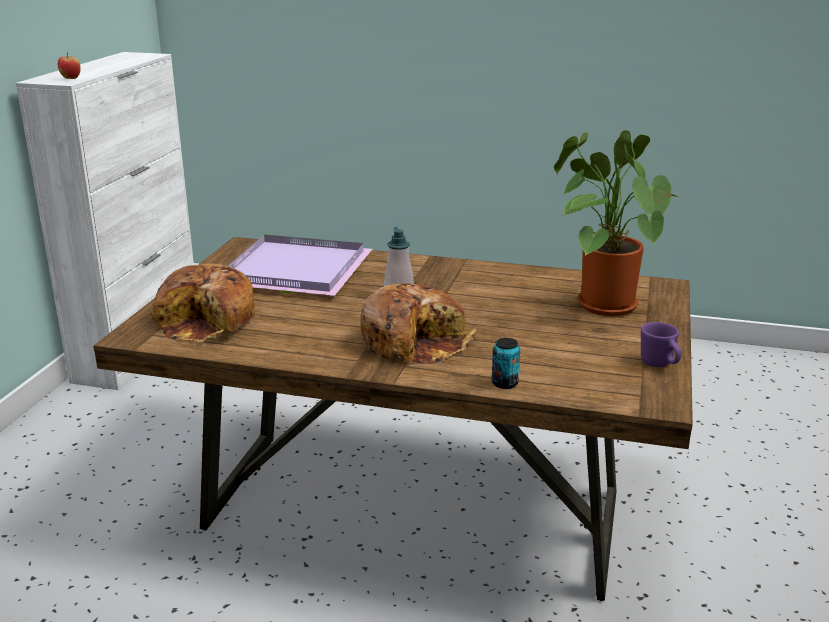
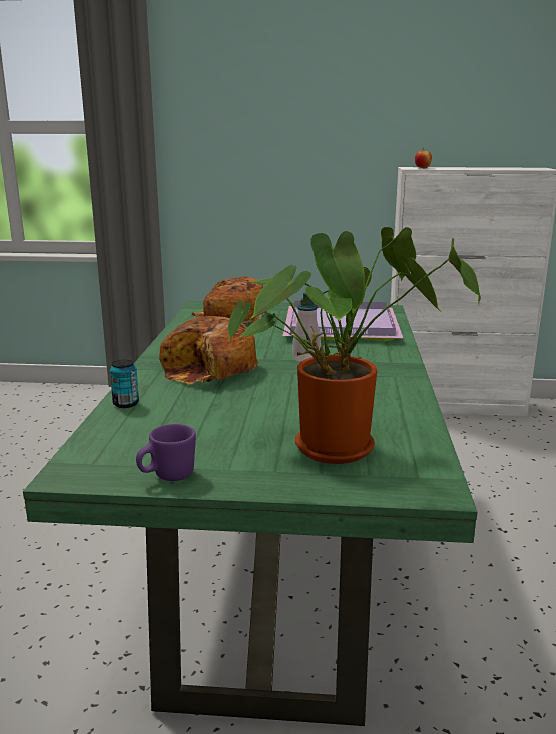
camera: 80 degrees right, 5 degrees down
(417, 511) = (279, 568): brown dining table -> green dining table

